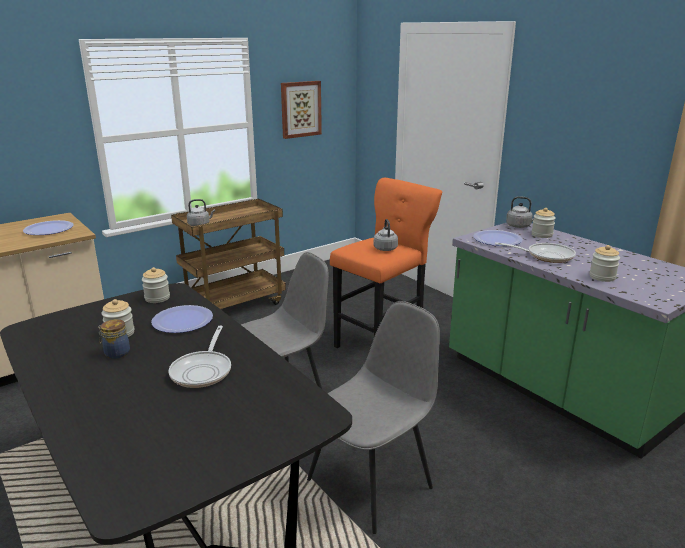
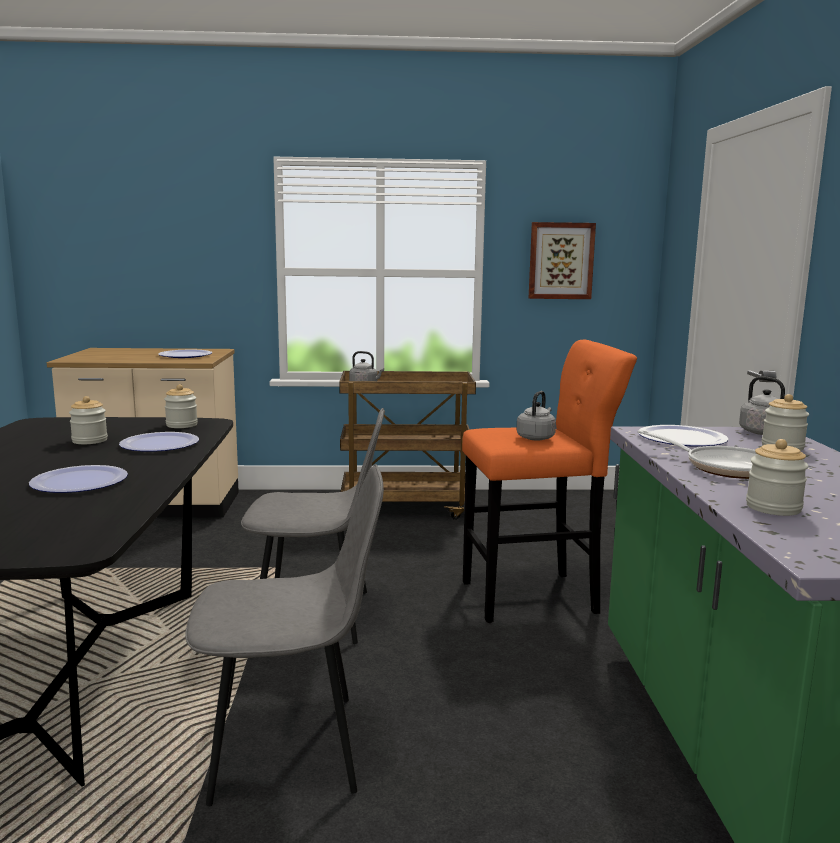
camera: 35 degrees right, 10 degrees down
(116, 353) = (51, 452): jar -> none
(203, 370) = (80, 482): frying pan -> plate

